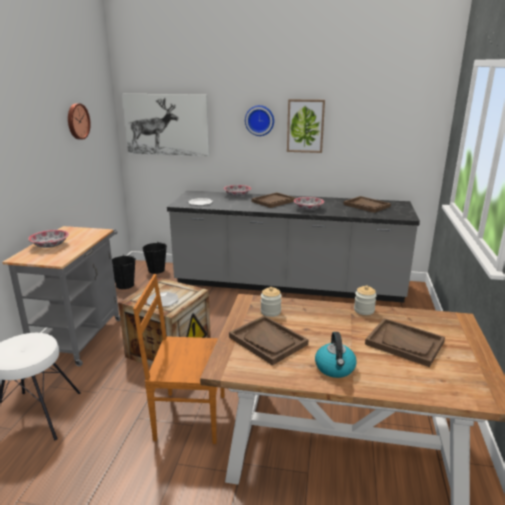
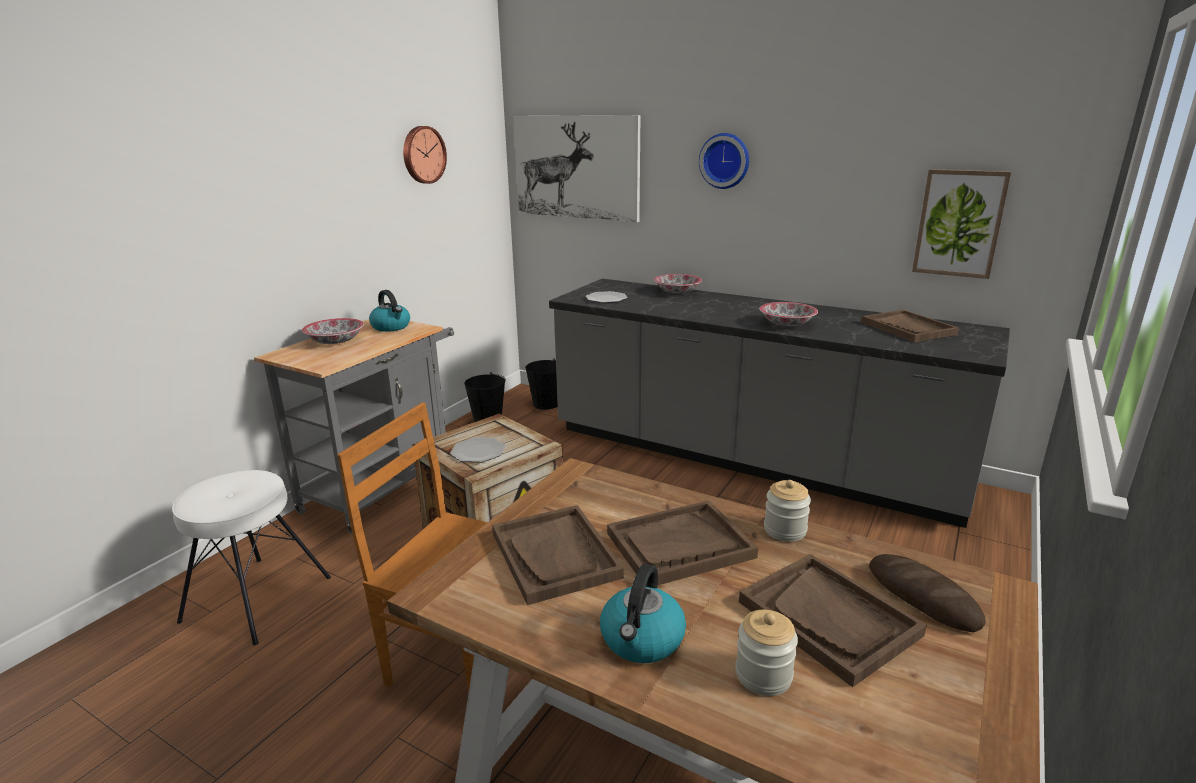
camera: 20 degrees right, 0 degrees up
(79, 232) = (391, 327): none -> kettle
(270, 312) = (601, 501): jar -> jar (763, 675)
(273, 201) = (732, 306): brown tray -> brown tray (679, 546)
(305, 126) = (806, 172): picture -> picture (959, 223)
(435, 327) = (922, 597): none -> bread

